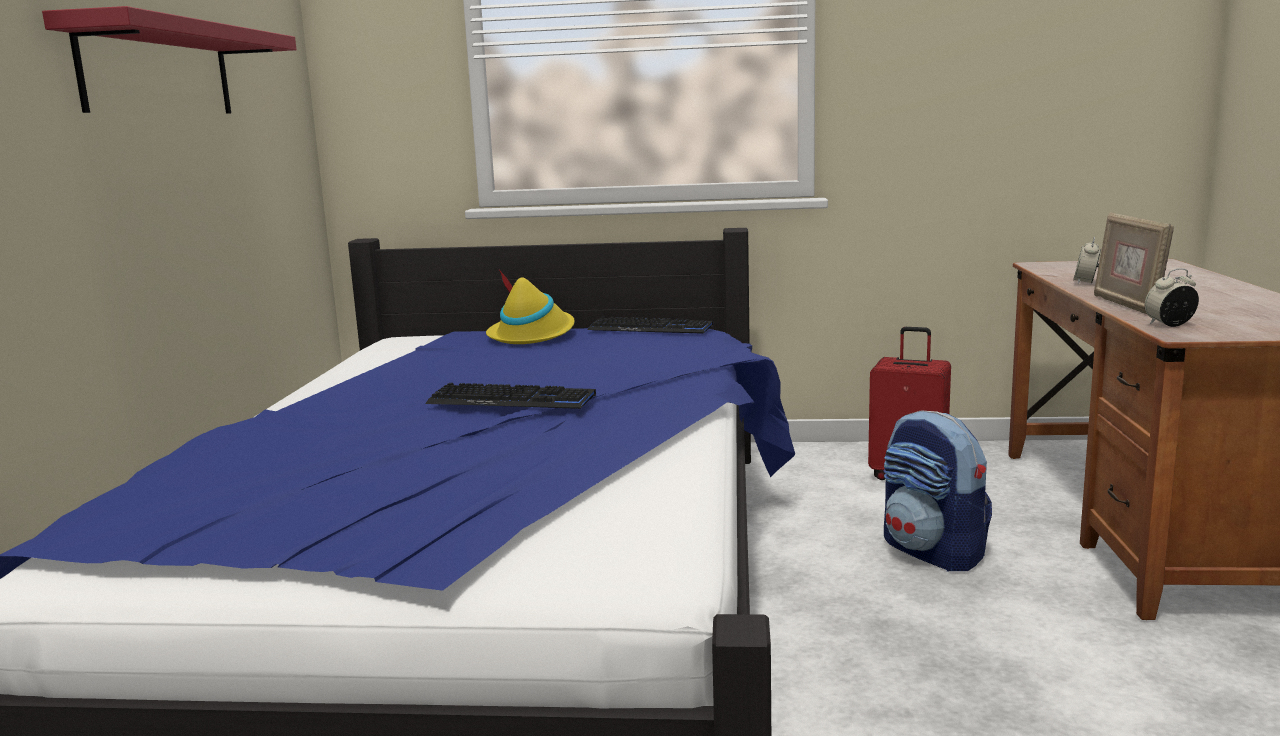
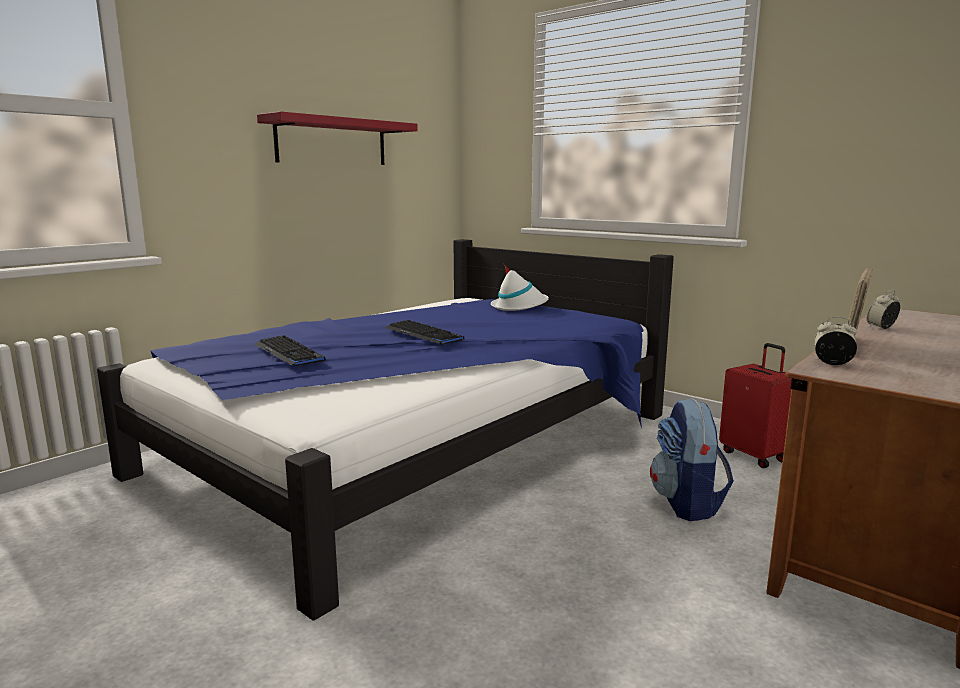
camera: 35 degrees right, 0 degrees up
(532, 335) = (519, 306): yellow hat -> white hat
(650, 328) = (589, 314): keyboard -> keyboard (289, 353)

